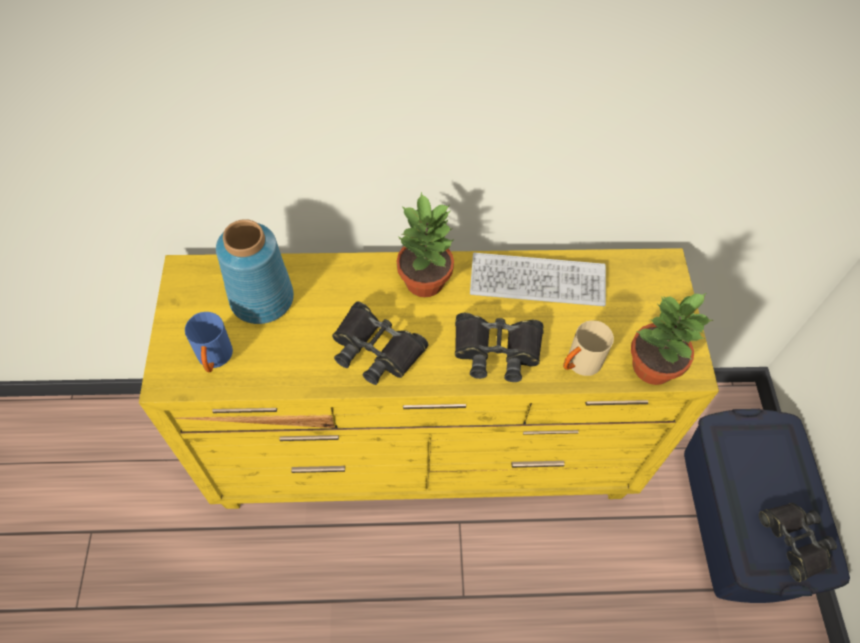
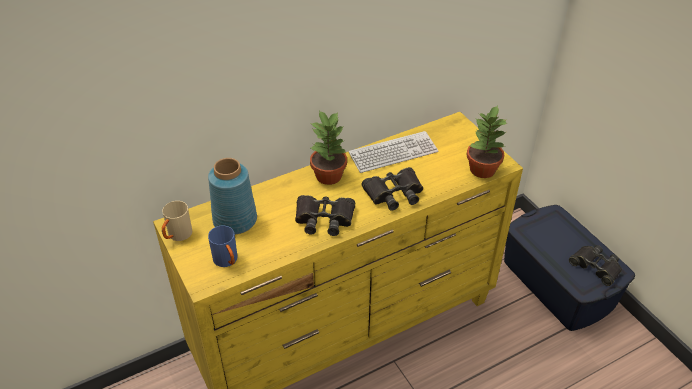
camera: 25 degrees left, 15 degrees down
(579, 365) = (443, 183): beige mug -> beige mug (177, 236)

